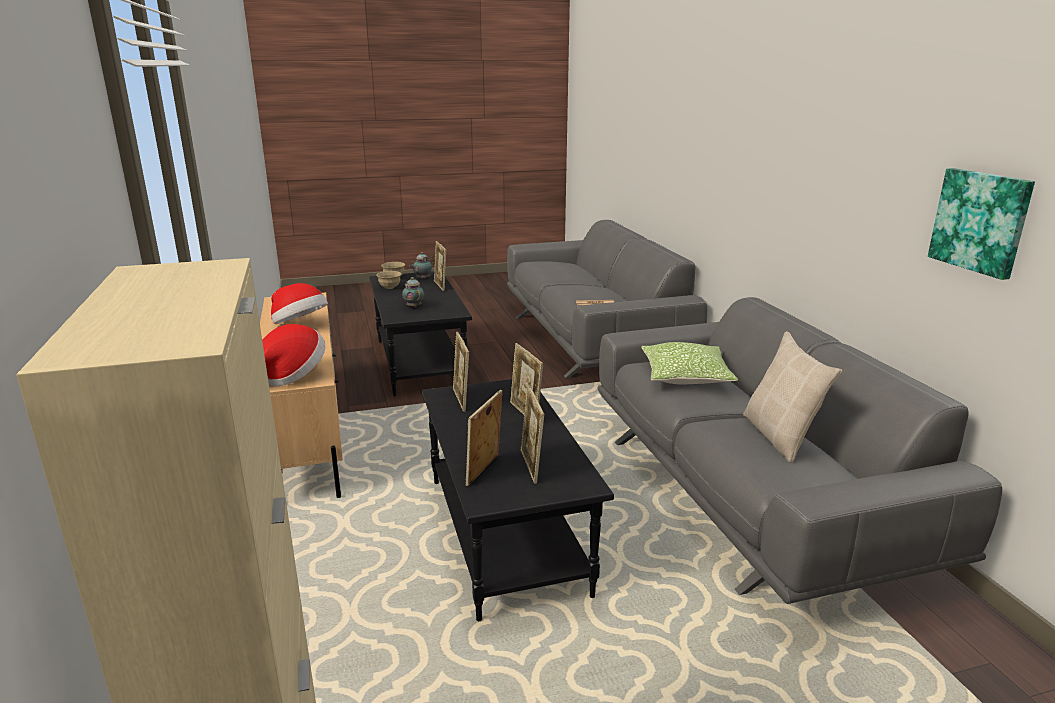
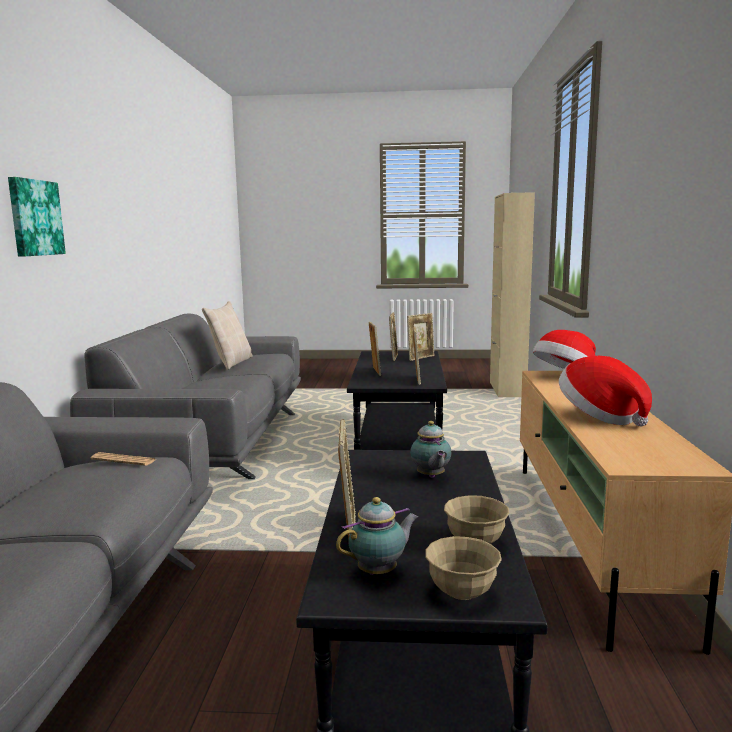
camera: 160 degrees left, 10 degrees down
(685, 376) = (216, 385): pillow -> none
(981, 221) = (154, 223): picture -> picture (34, 218)

